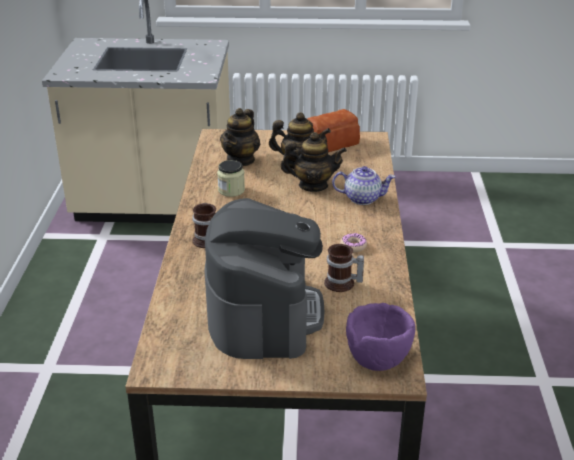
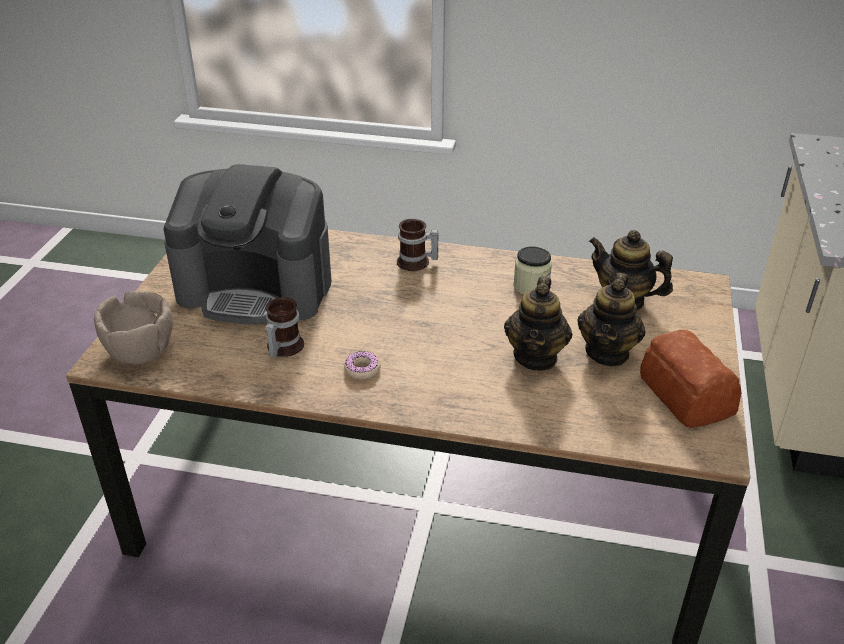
camera: 100 degrees right, 5 degrees up
(363, 198) = (489, 400): teapot -> none
(378, 357) = (140, 352): purple bowl -> brown bowl

